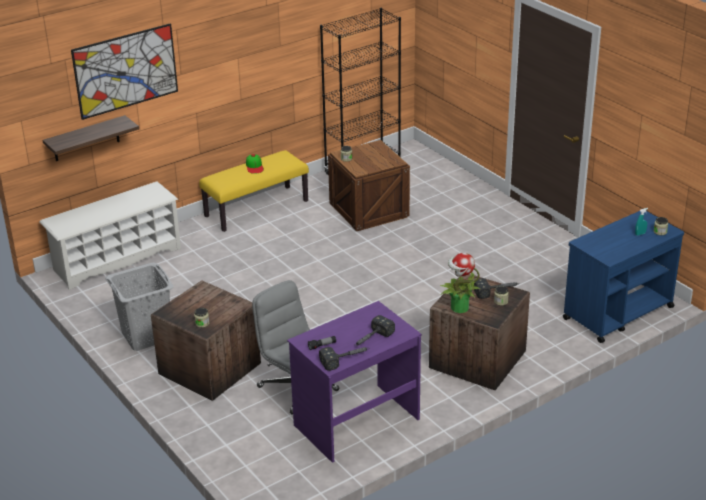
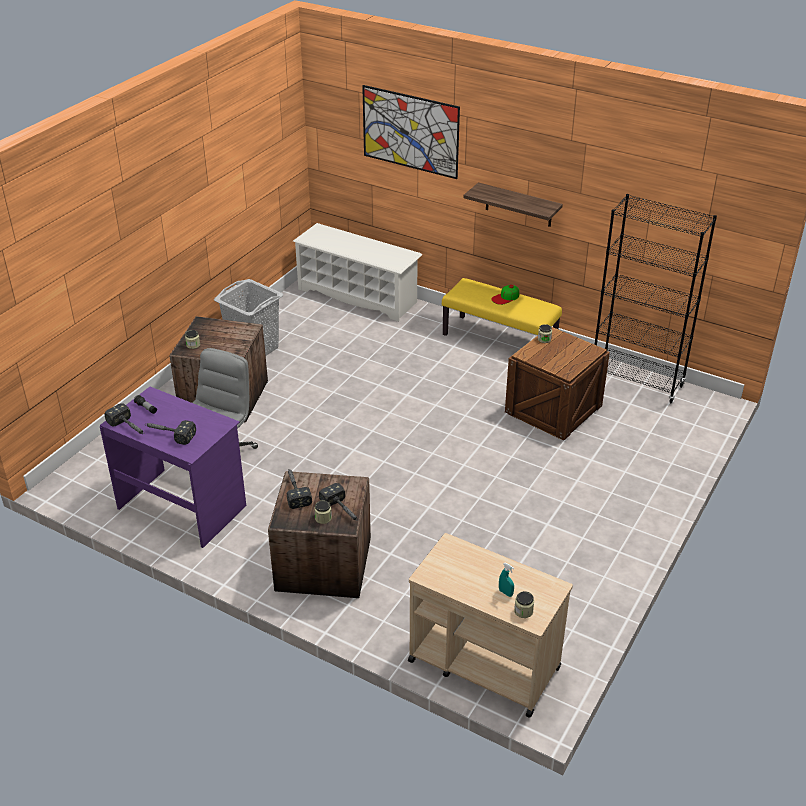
camera: 65 degrees right, 5 degrees up
(86, 139) = (366, 175): shelf -> shelf (518, 205)
(459, 308) = (295, 490): potted plant -> hammer
(617, 313) = (483, 664): blue cart -> beige cart

